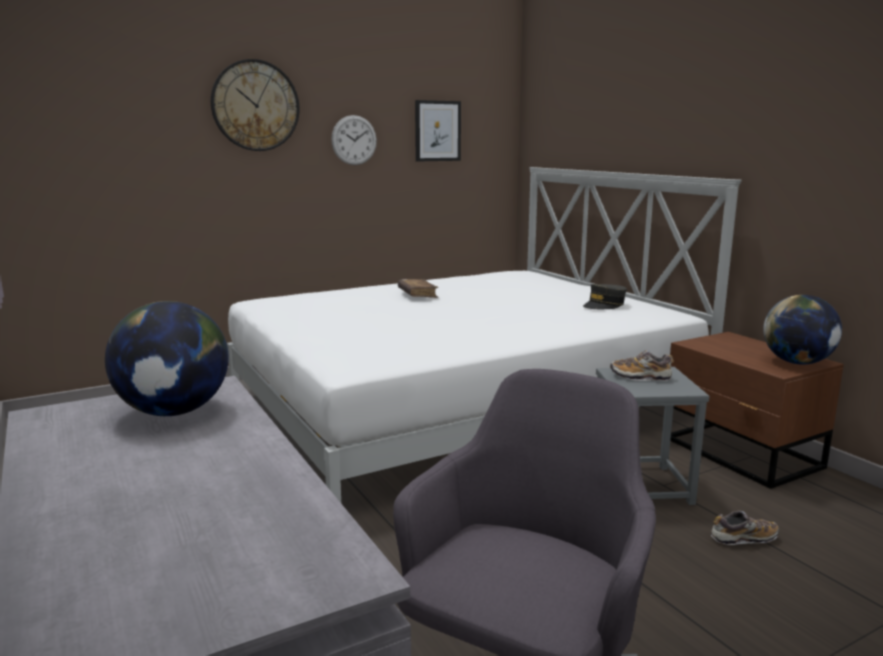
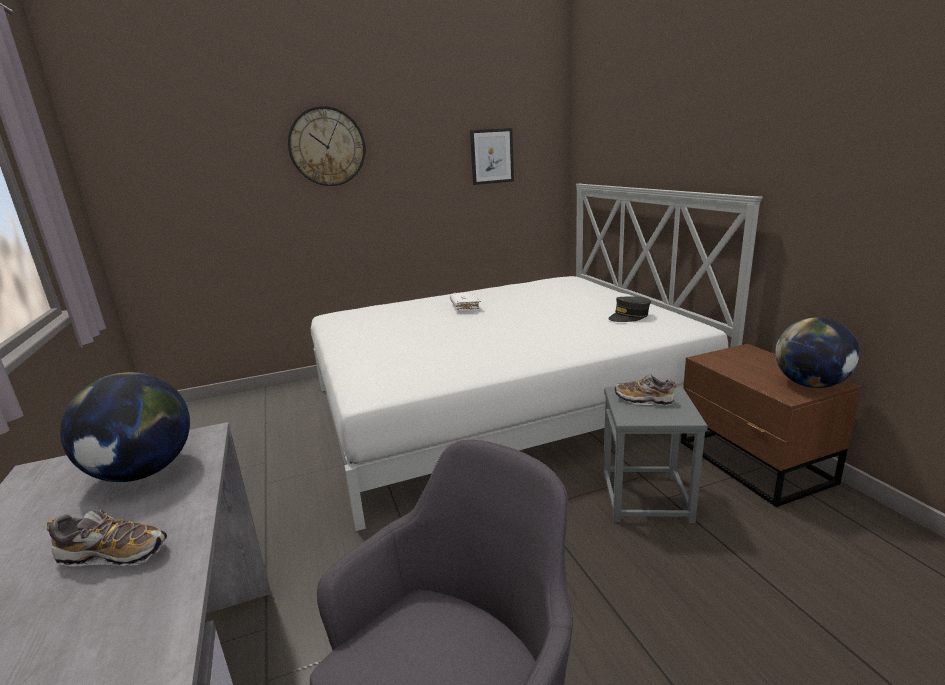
camera: 10 degrees right, 5 degrees up
(354, 140) = (416, 170): wall clock -> none
(417, 294) = (465, 307): brown book -> white book
(743, 539) = (736, 568): shoe -> shoe (114, 554)

